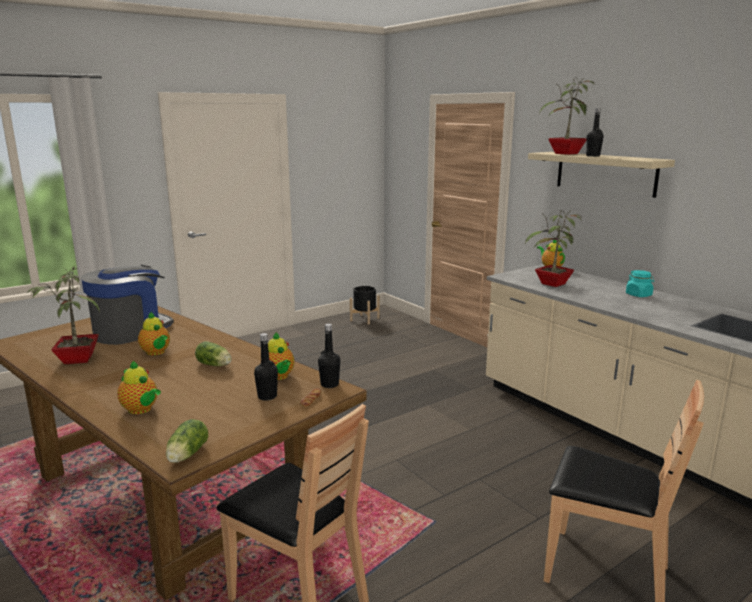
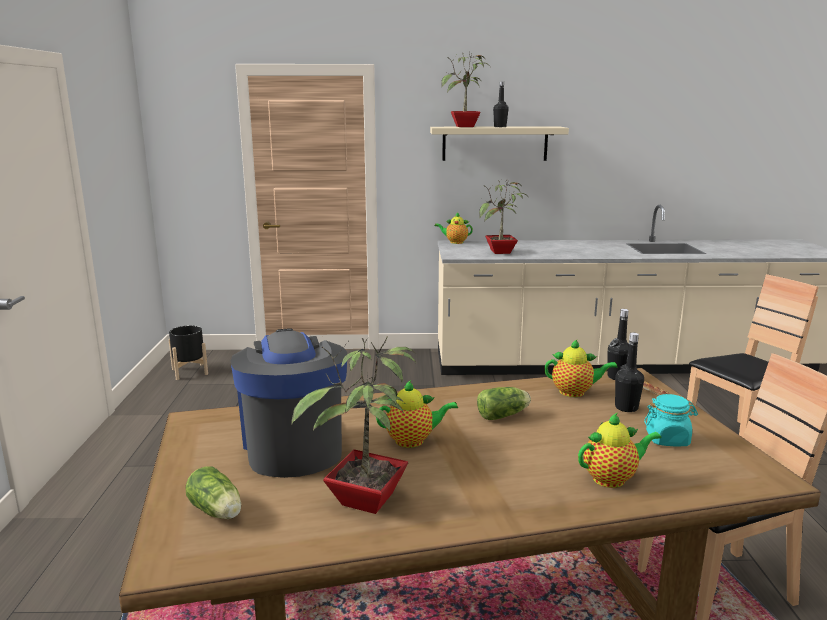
camera: 55 degrees left, 0 degrees up
(186, 455) = (757, 472): lettuce -> lettuce (217, 512)
(638, 295) = (562, 245): turquoise jar -> turquoise jar (667, 439)

